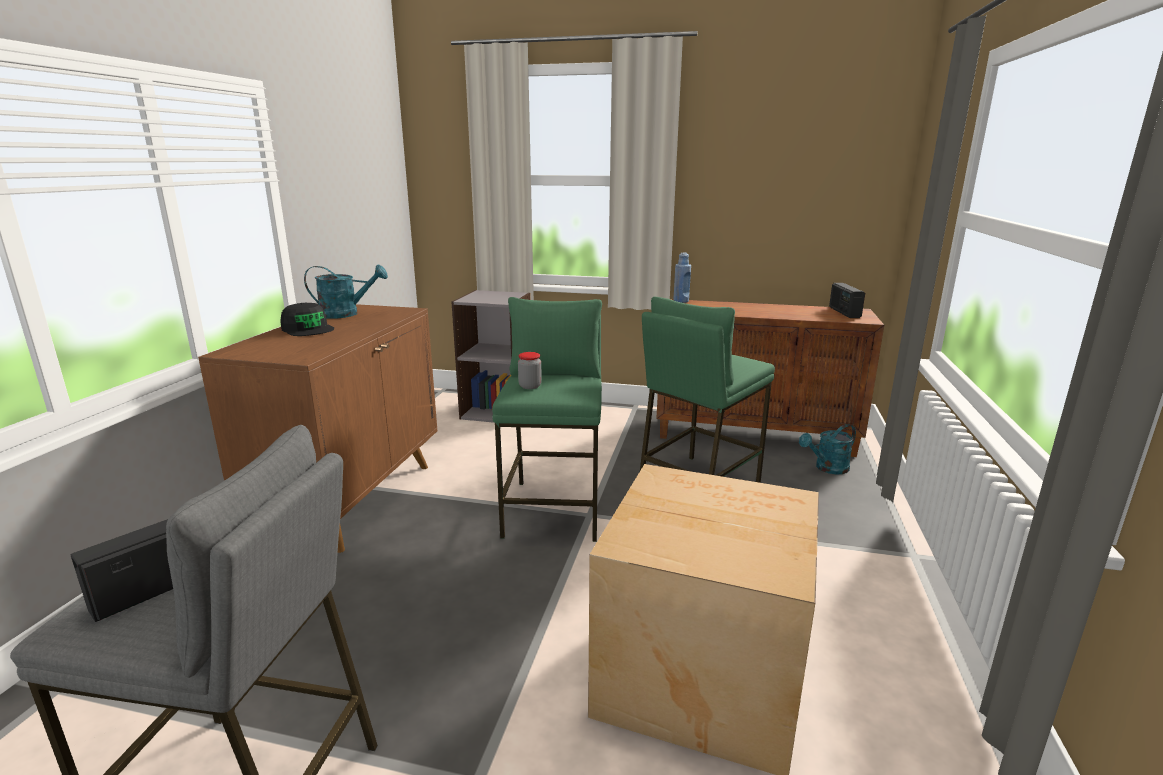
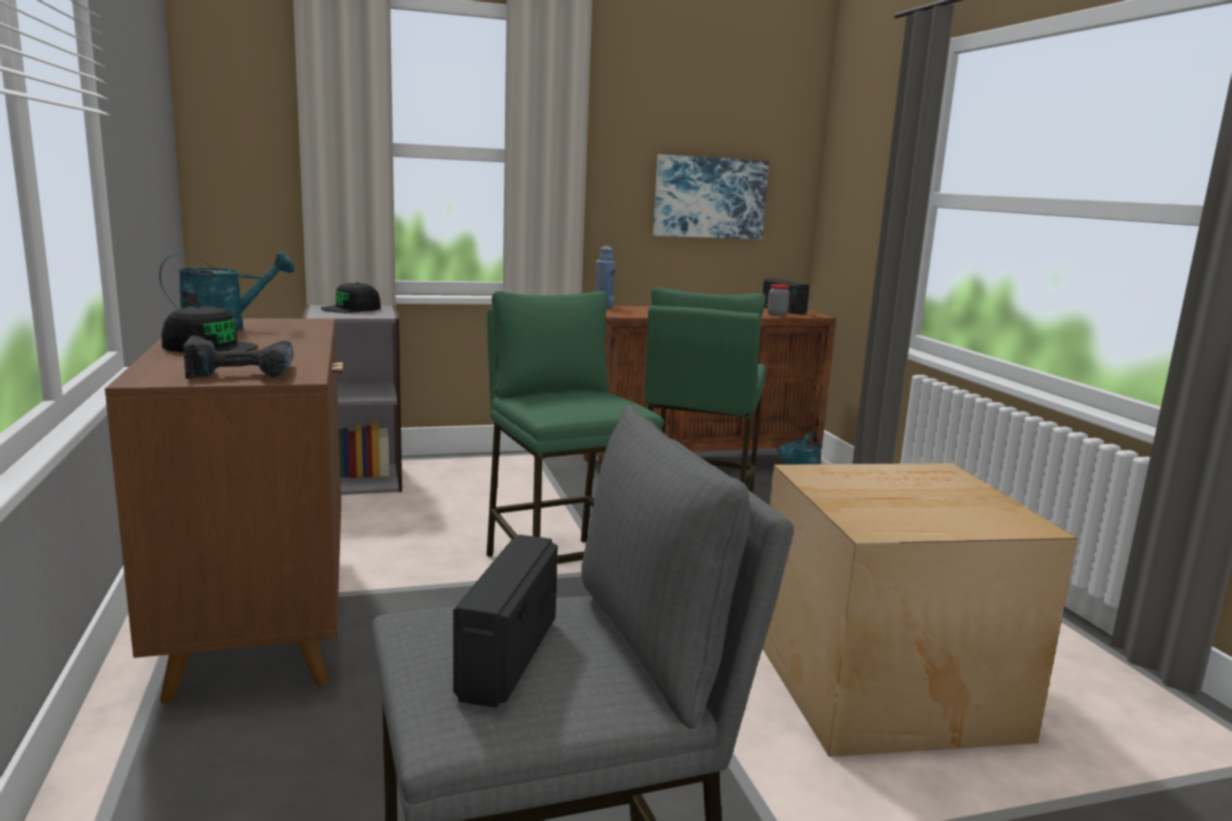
camera: 30 degrees left, 5 degrees down
(283, 351) = (242, 372): none -> power drill
(495, 295) = (352, 309): none -> black cap
(530, 386) = (557, 403): jar -> jar (777, 315)
(791, 210) = (709, 197): none -> picture

